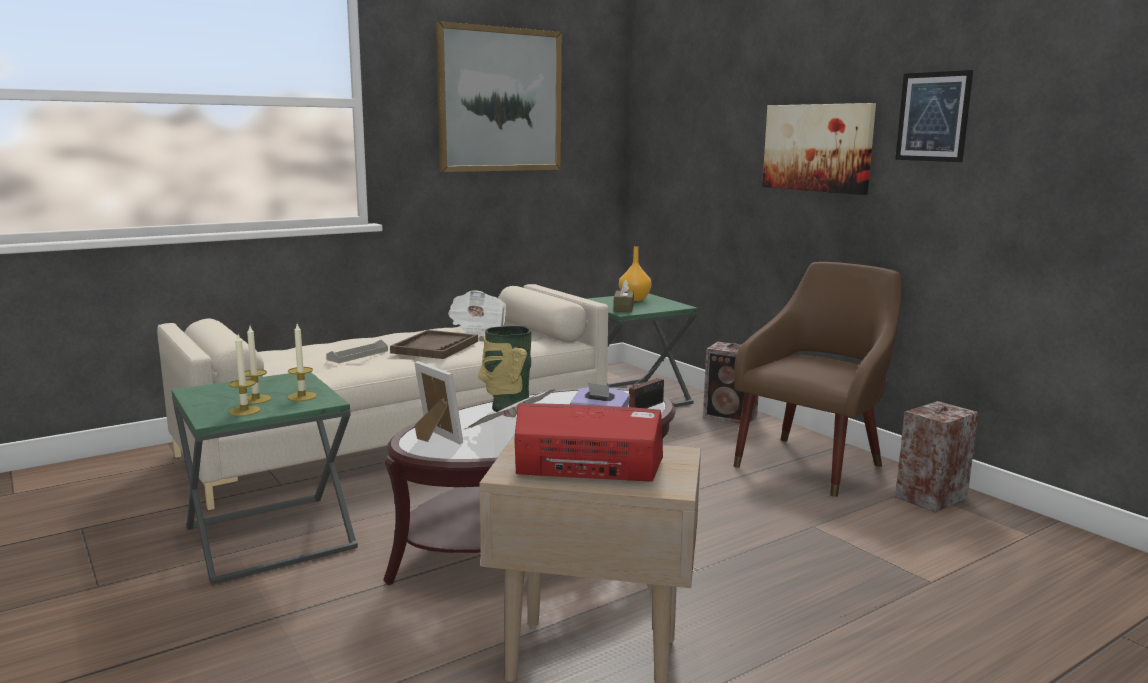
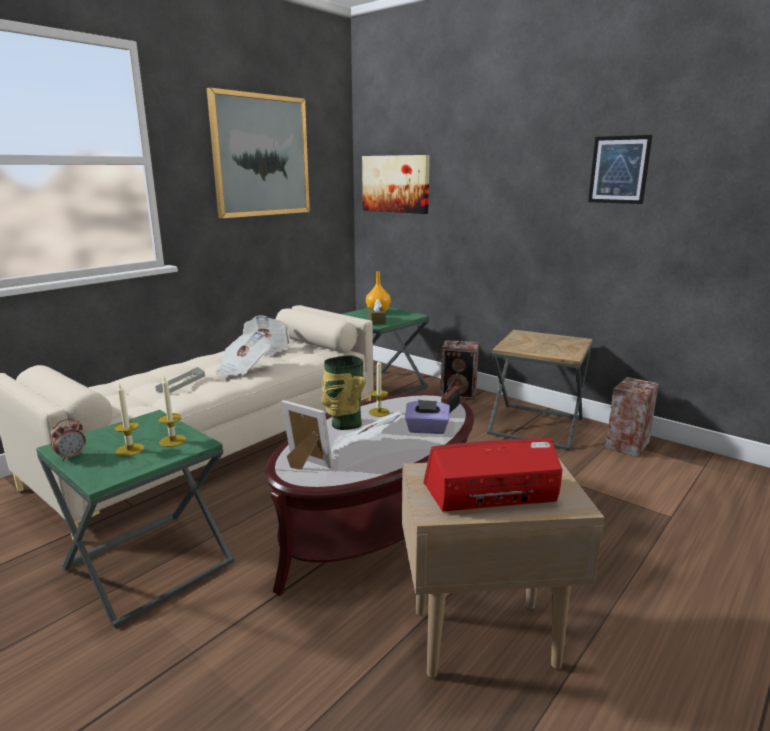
camera: 15 degrees left, 5 degrees up
(198, 399) = (71, 456): none -> alarm clock
(244, 411) = (127, 465): candle -> candle (379, 412)
(435, 347) = (243, 368): brown tray -> newspaper
(812, 462) = (536, 426): brown armchair -> brown side table
(817, 147) = (522, 193): picture -> picture (395, 184)

